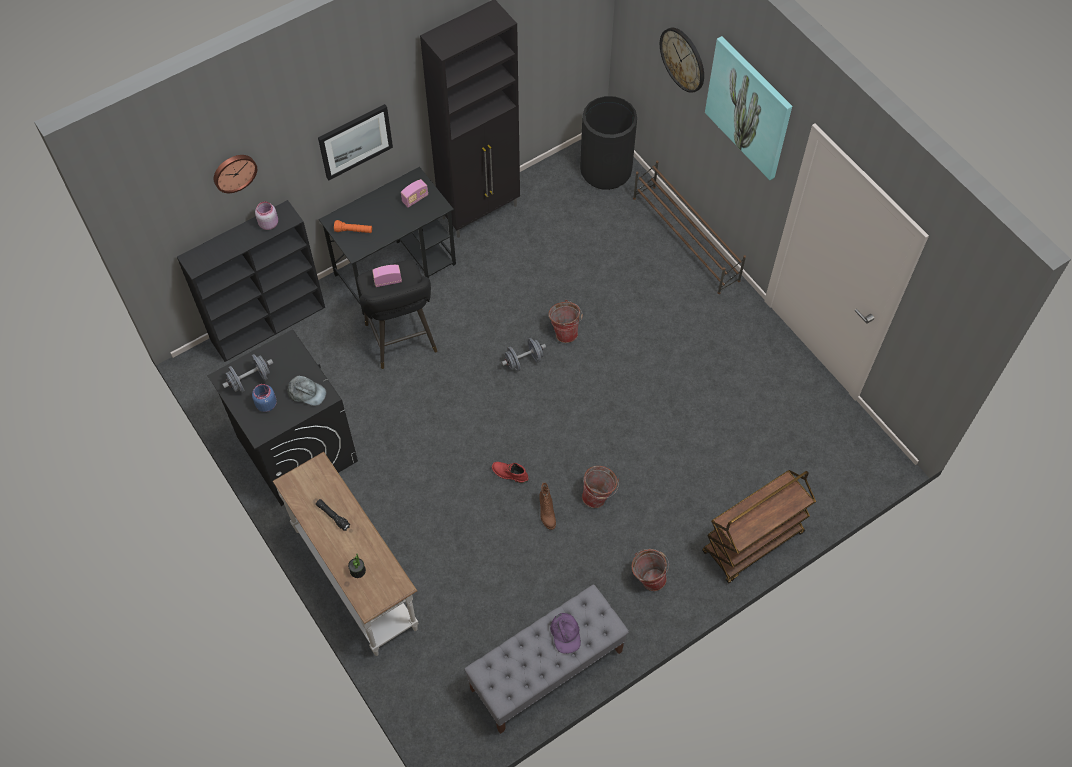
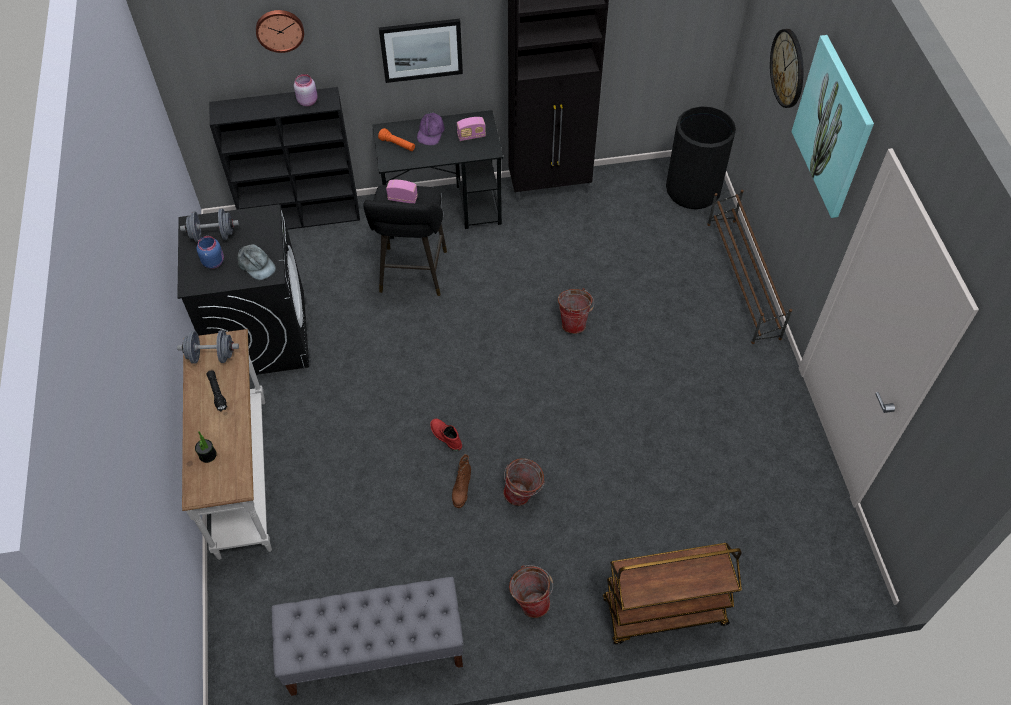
camera: 25 degrees right, 5 degrees down
(524, 361) = (518, 335): grey dumbbell -> grey dumbbell (212, 356)
(565, 634) = (392, 616): purple cap -> purple cap (430, 132)

